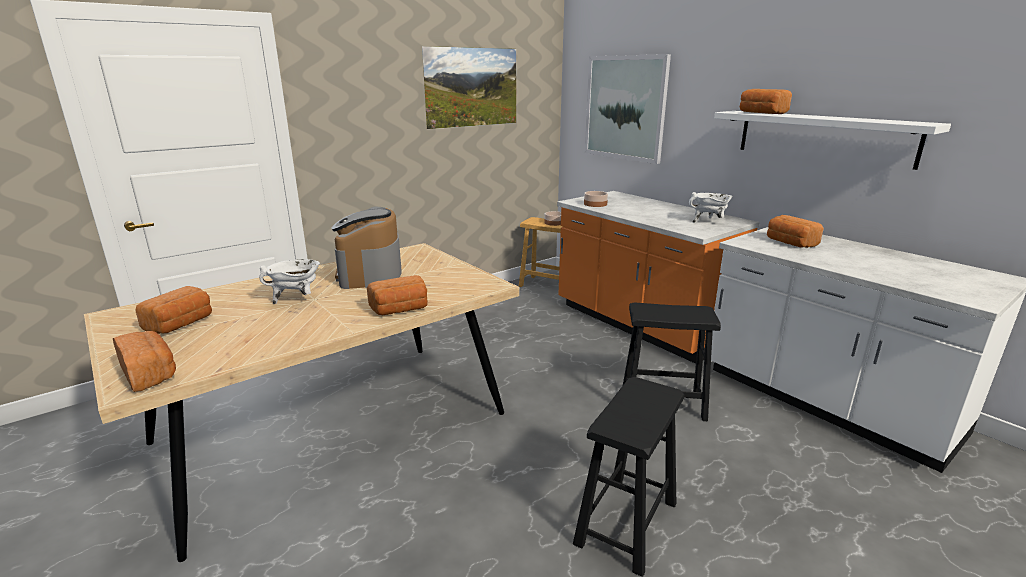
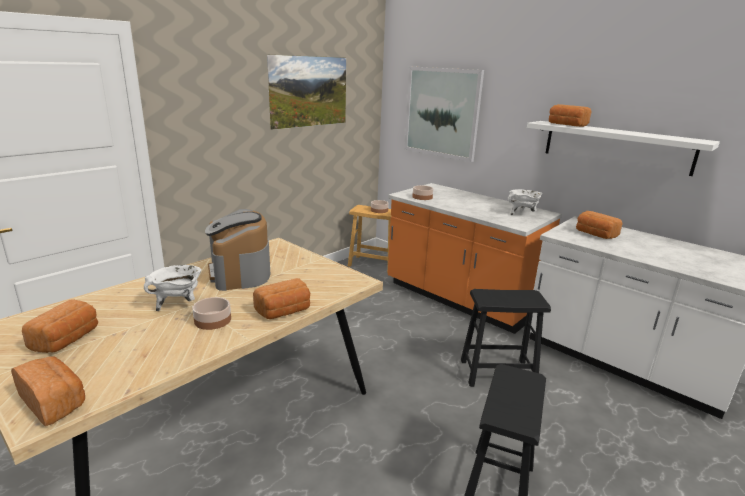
camera: 10 degrees left, 0 degrees up
(324, 314) = (212, 320): none -> bowl

